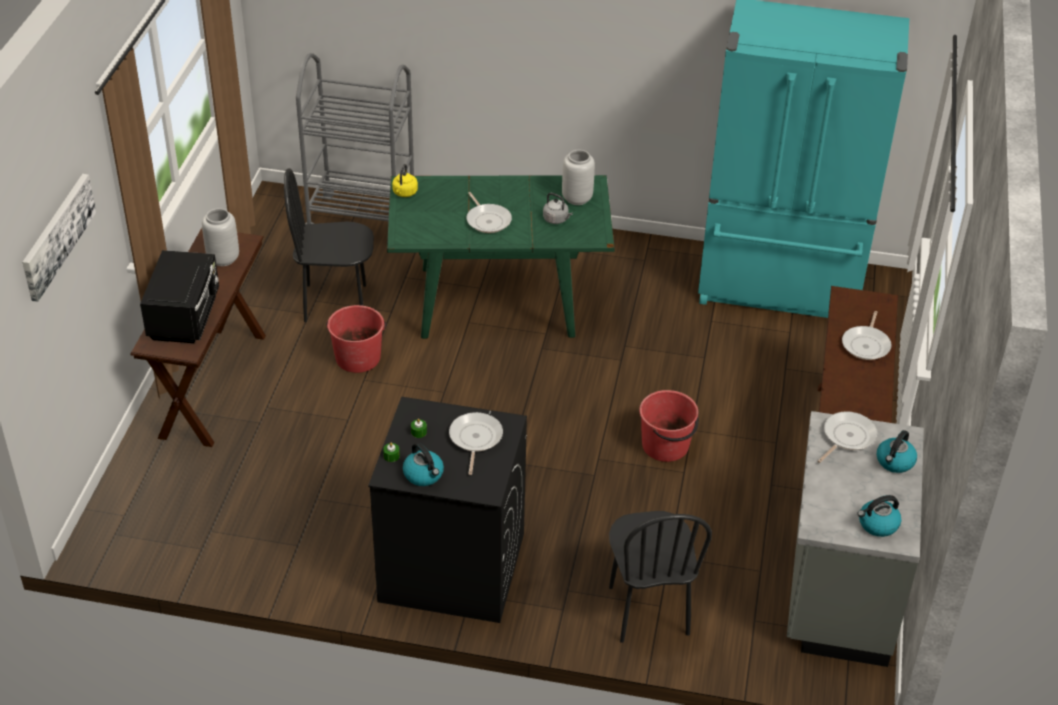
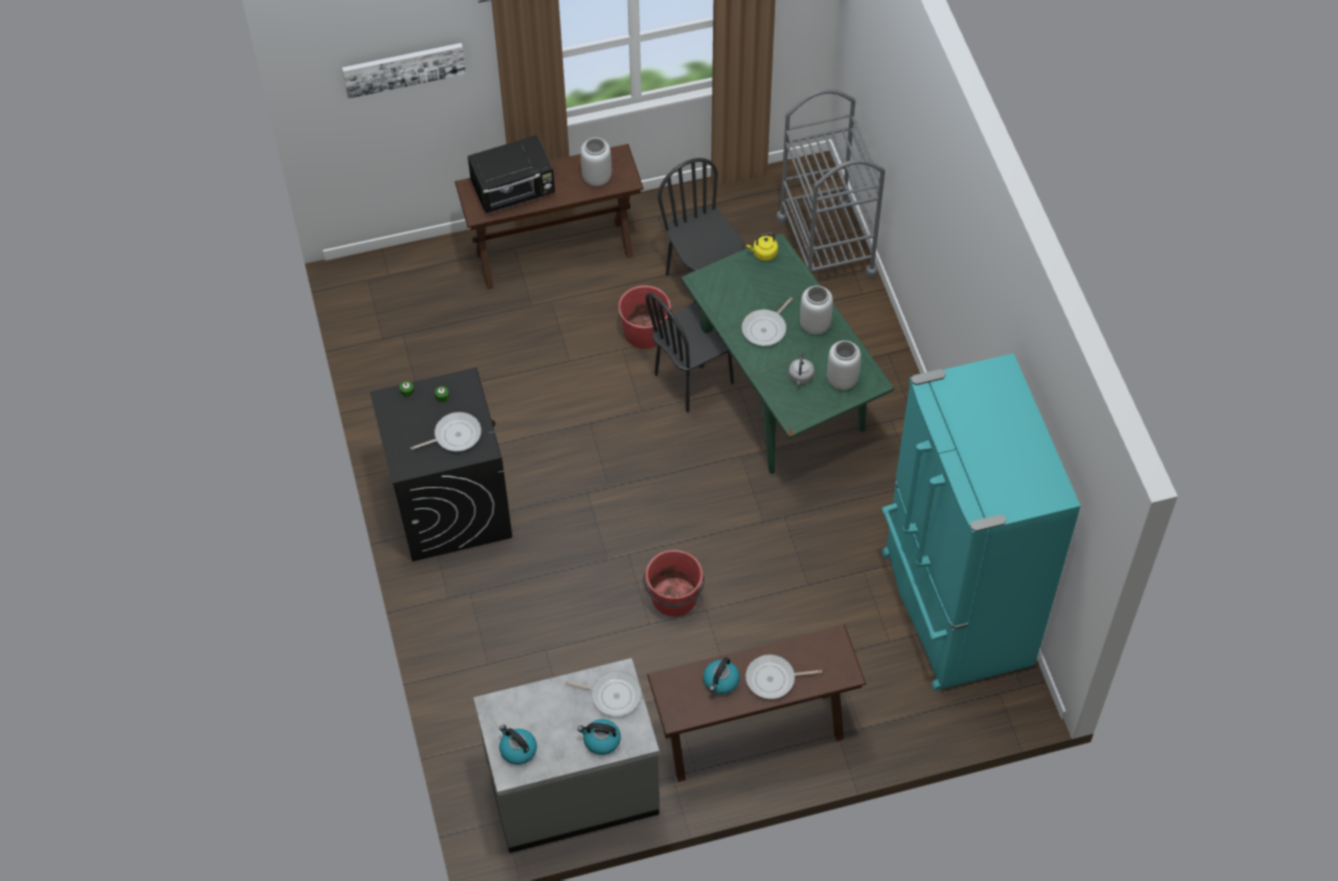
camera: 65 degrees right, 15 degrees up
(424, 475) = (398, 420): kettle -> kettle (721, 681)
(506, 193) = (814, 325): none -> grey vase
(647, 610) = (478, 657): black chair -> black chair (694, 379)

